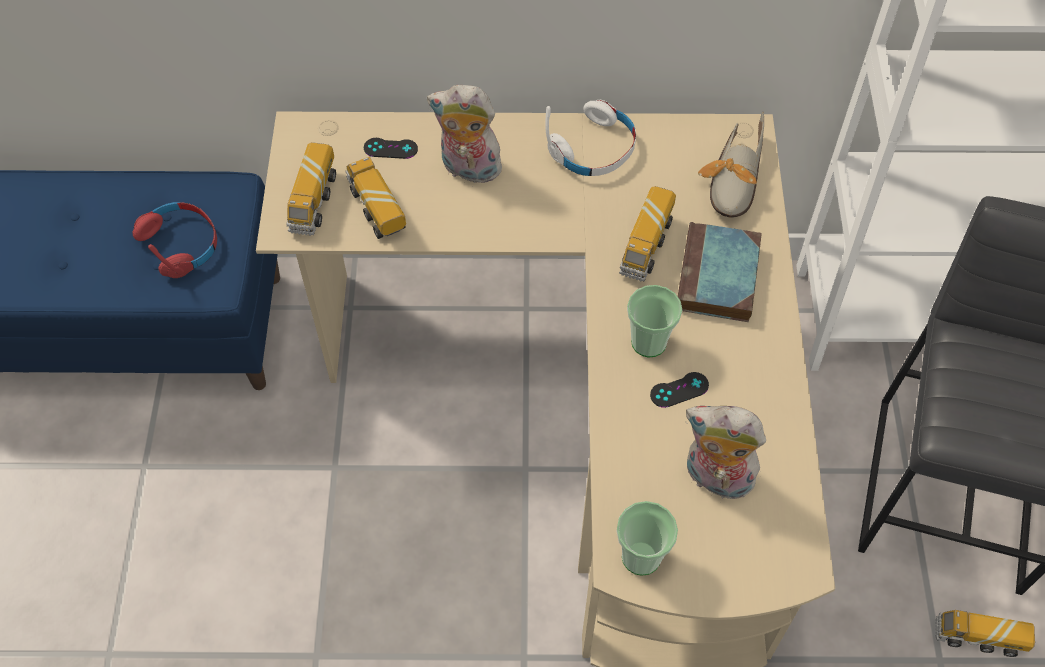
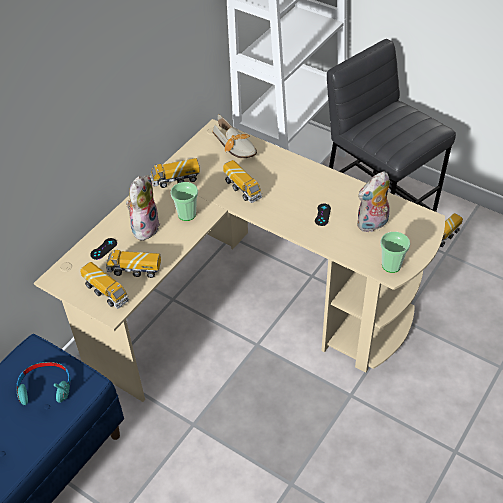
camera: 55 degrees left, 10 degrees down
(180, 244) = (45, 387): red headphones -> turquoise headphones
(468, 169) = (144, 227): plush toy -> plush toy turned 150 degrees clockwise
(594, 149) = (176, 180): white headphones -> toy truck
(649, 342) = (291, 212): cup -> cup (187, 214)
(718, 279) = (279, 176): book -> none

